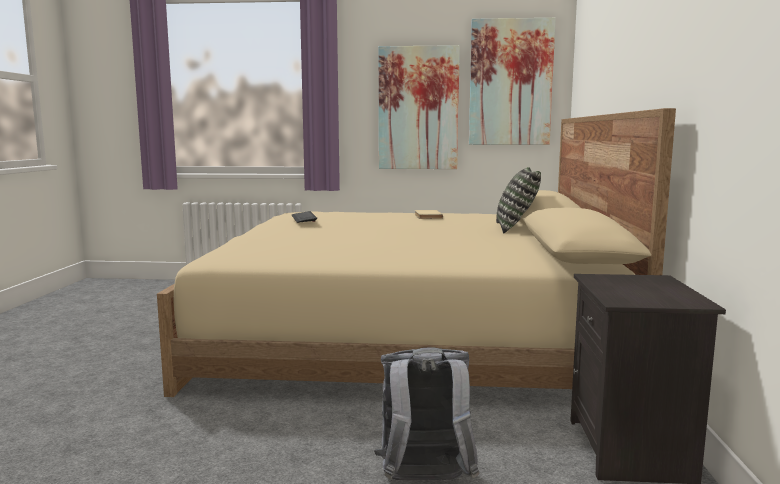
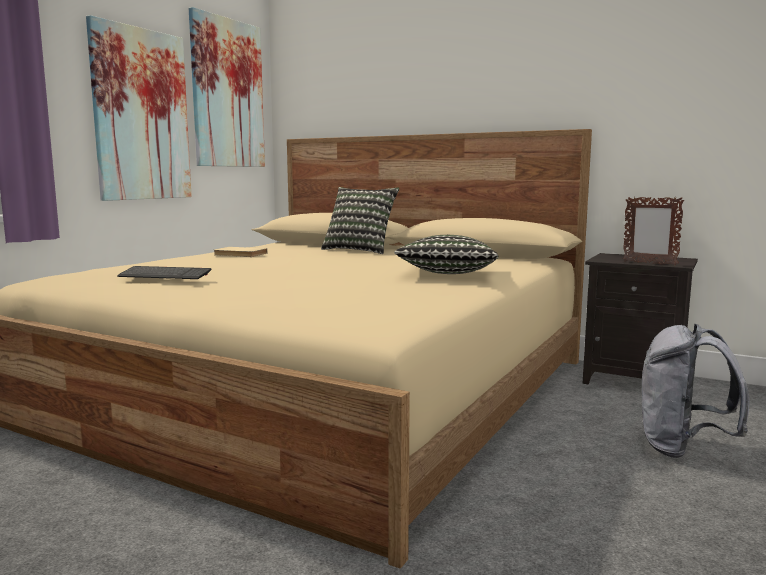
camera: 65 degrees left, 0 degrees up
(414, 252) = (449, 275): none -> pillow
(607, 291) = (649, 263): none -> picture frame

